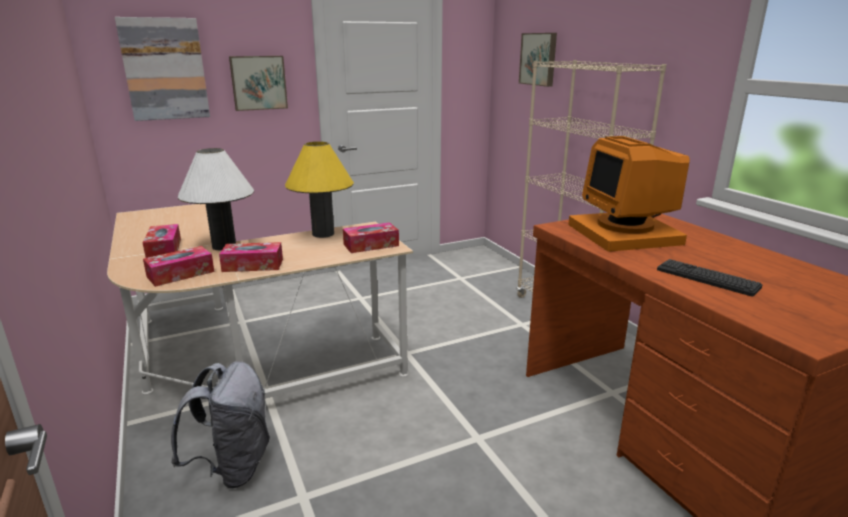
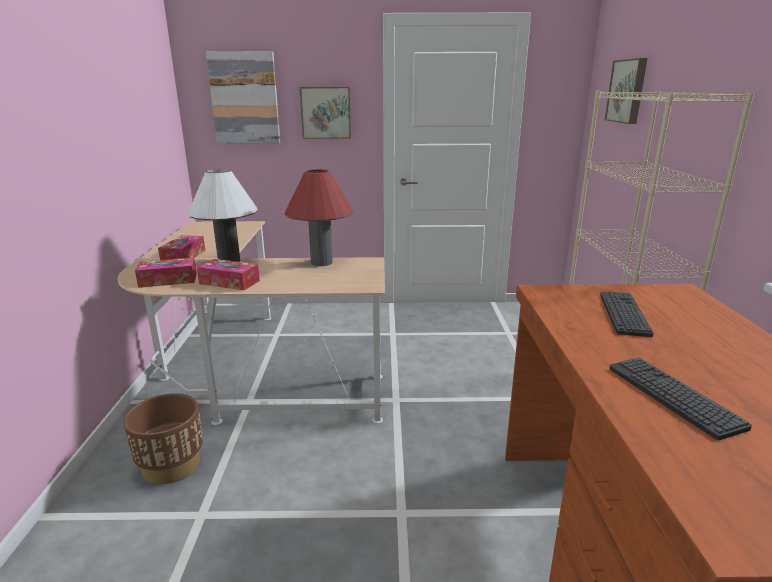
camera: 25 degrees right, 0 degrees up
(233, 467) = (172, 465): grey backpack -> brown planter
(323, 234) = (321, 262): yellow table lamp -> red table lamp
(371, 245) = (351, 280): tissue box -> none
(626, 234) = (624, 314): monitor -> keyboard

